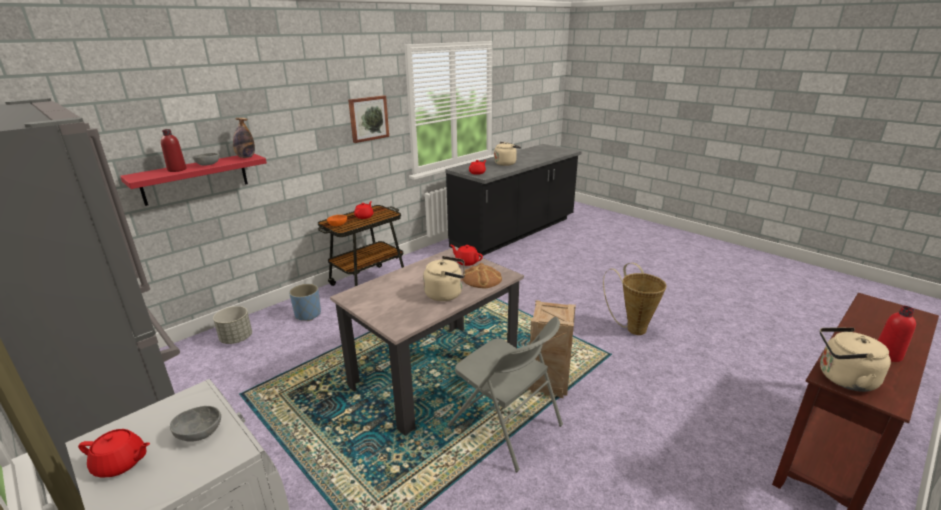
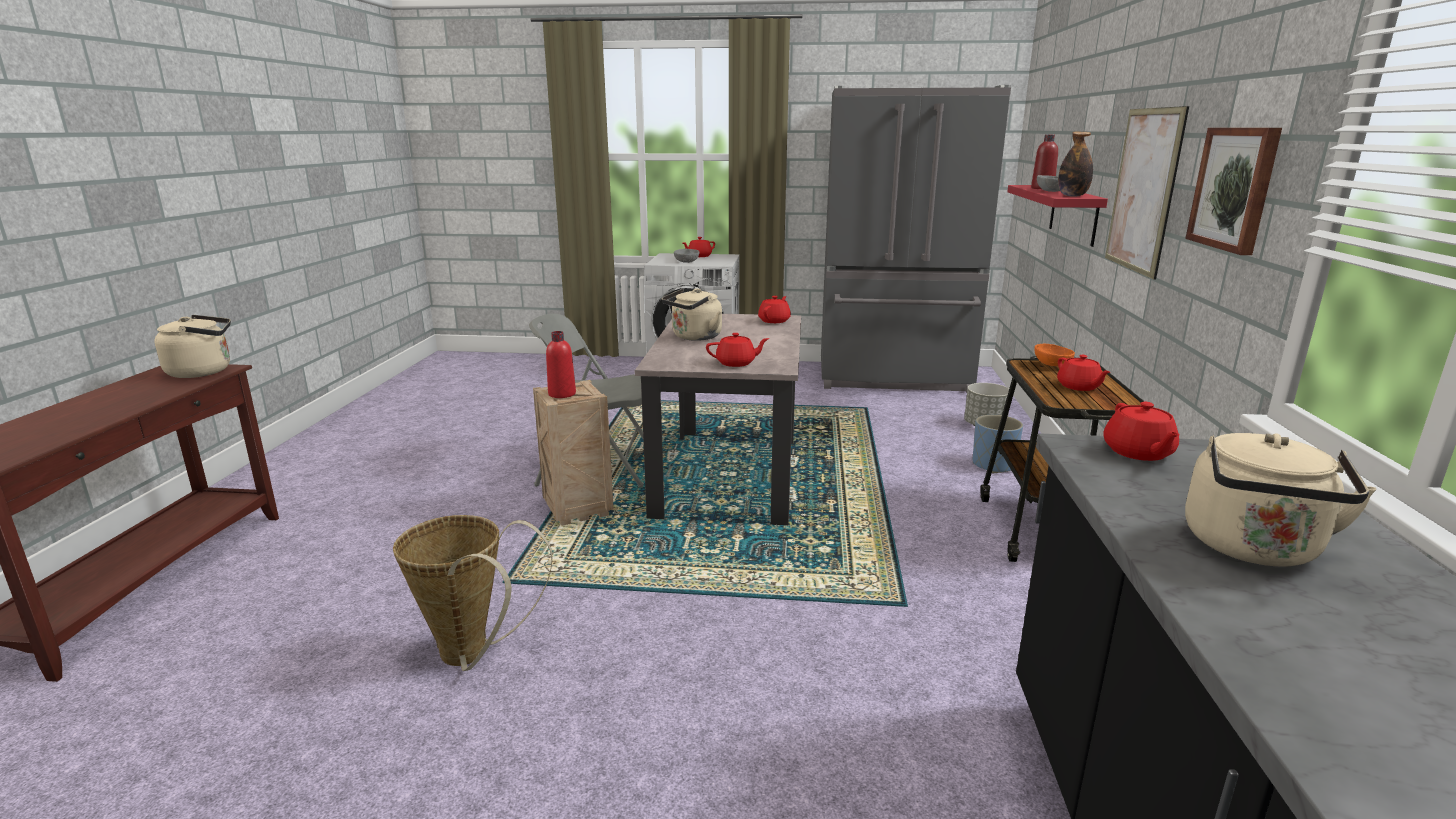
camera: 140 degrees right, 5 degrees down
(296, 137) = (1143, 190): none -> picture
(362, 295) = (774, 321): none -> red teapot
(482, 279) = (681, 354): bread -> none
(887, 355) = (101, 400): red bottle -> red bottle (562, 394)

